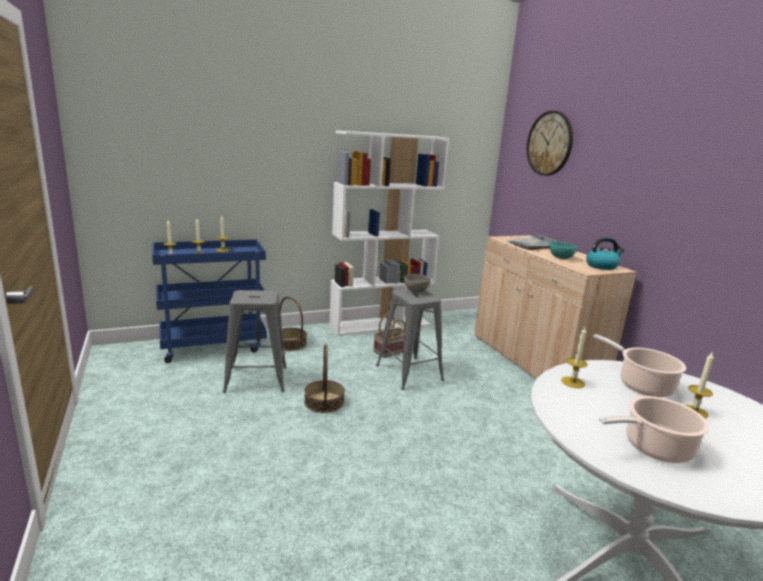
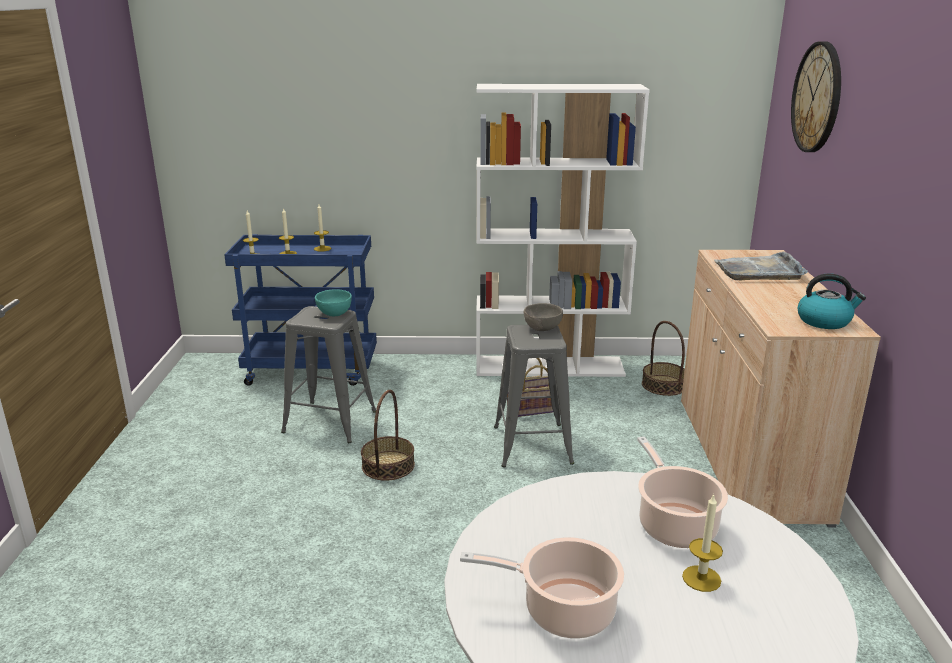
camera: 25 degrees right, 5 degrees up
(290, 344) = (405, 380): basket -> basket (663, 385)
(561, 258) = (770, 299): turquoise bowl -> turquoise bowl (334, 314)
(572, 382) = (570, 500): candle -> none

